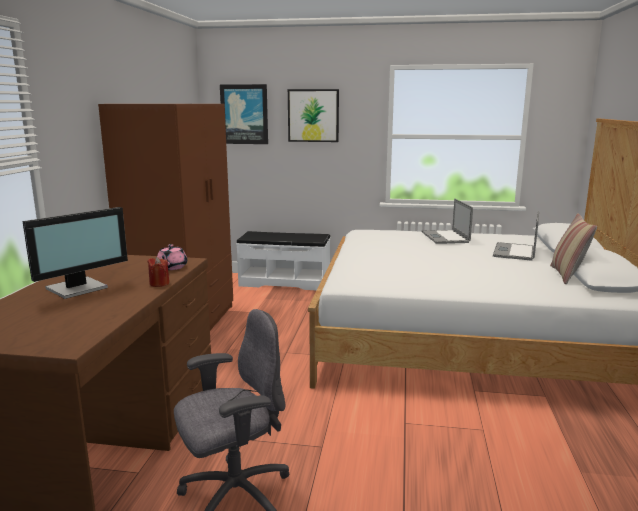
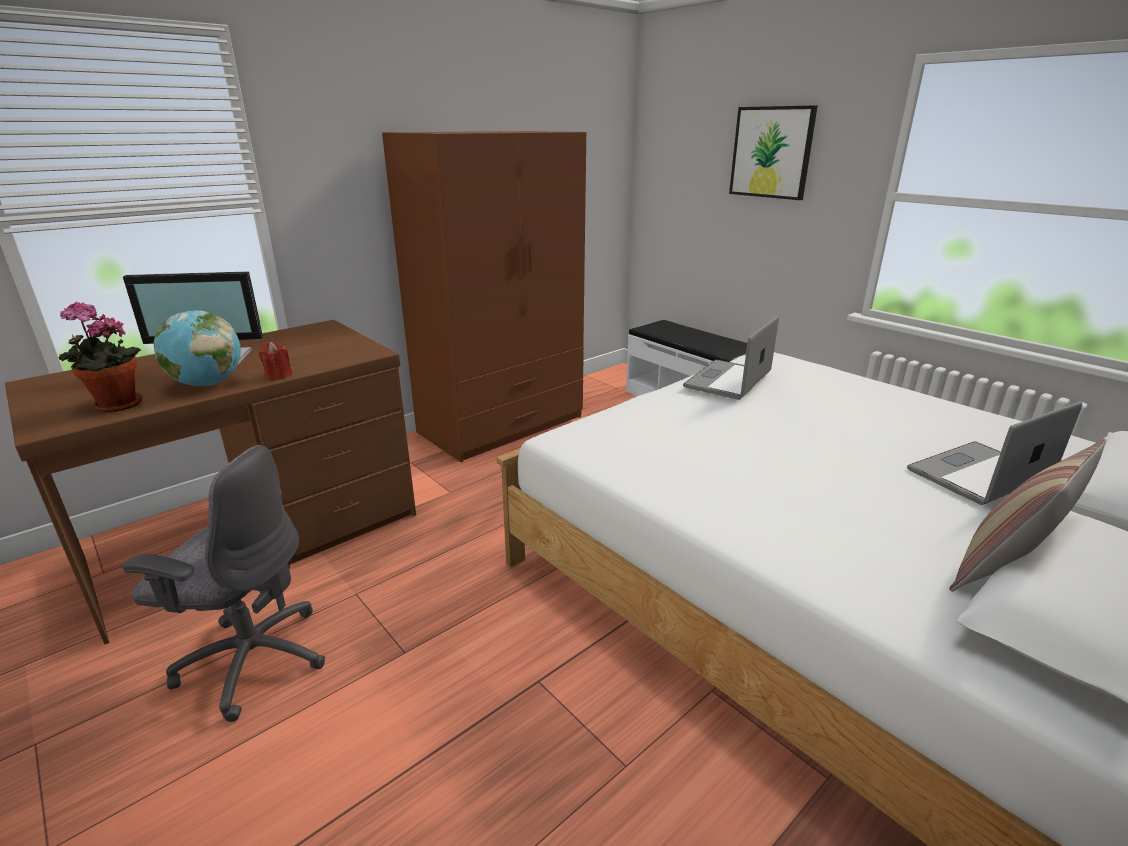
camera: 40 degrees right, 10 degrees up
(85, 325) = (115, 406): none -> potted plant
(118, 299) = (207, 384): none -> globe
(171, 267) = (339, 357): pink teapot -> none
(244, 114) = (680, 147): picture -> none
(445, 237) = (884, 402): laptop -> laptop (728, 380)

